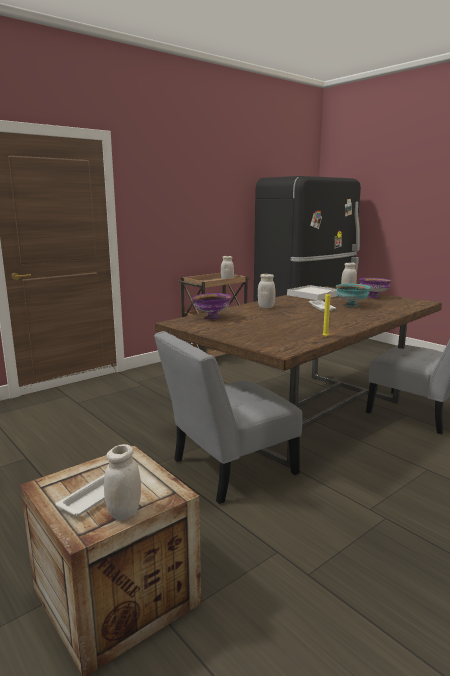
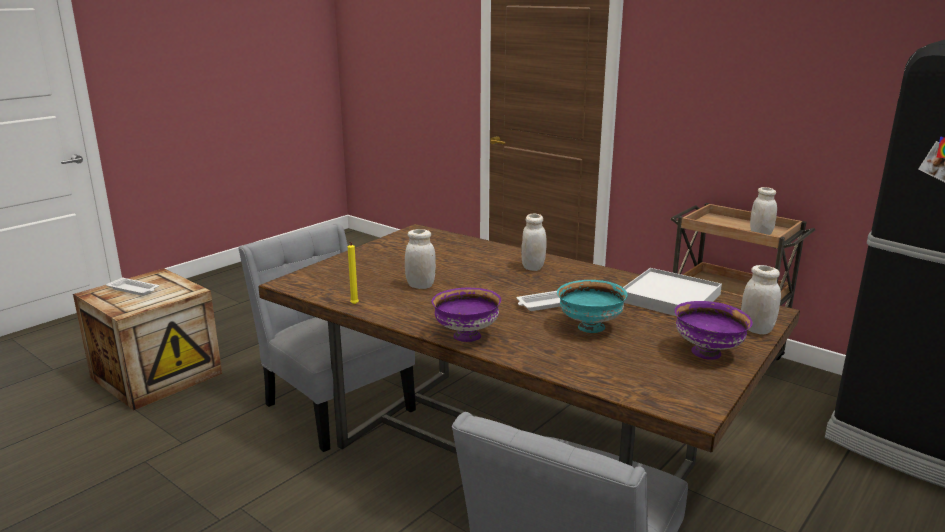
camera: 80 degrees right, 5 degrees up
(124, 512) = (108, 300): white jar -> white jar (420, 286)
(212, 318) = (447, 244): purple bowl -> purple bowl (466, 336)

